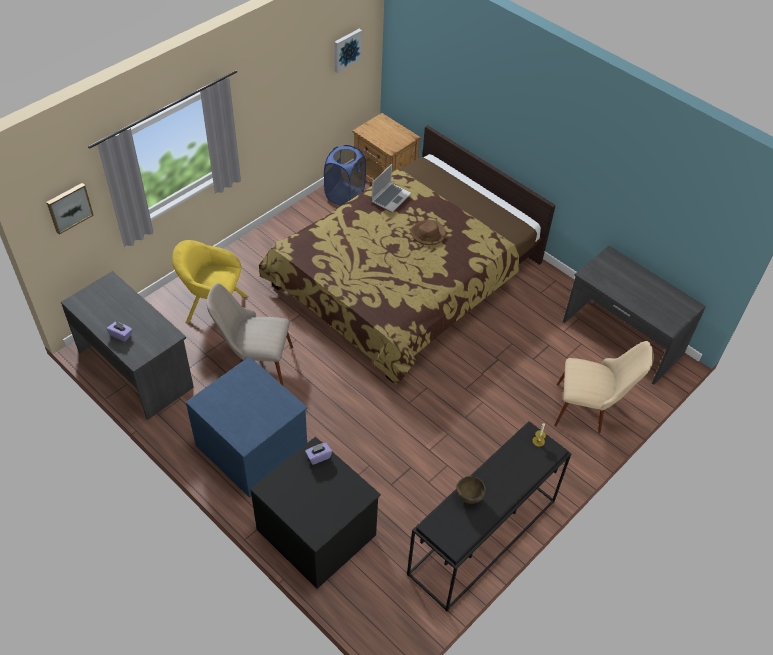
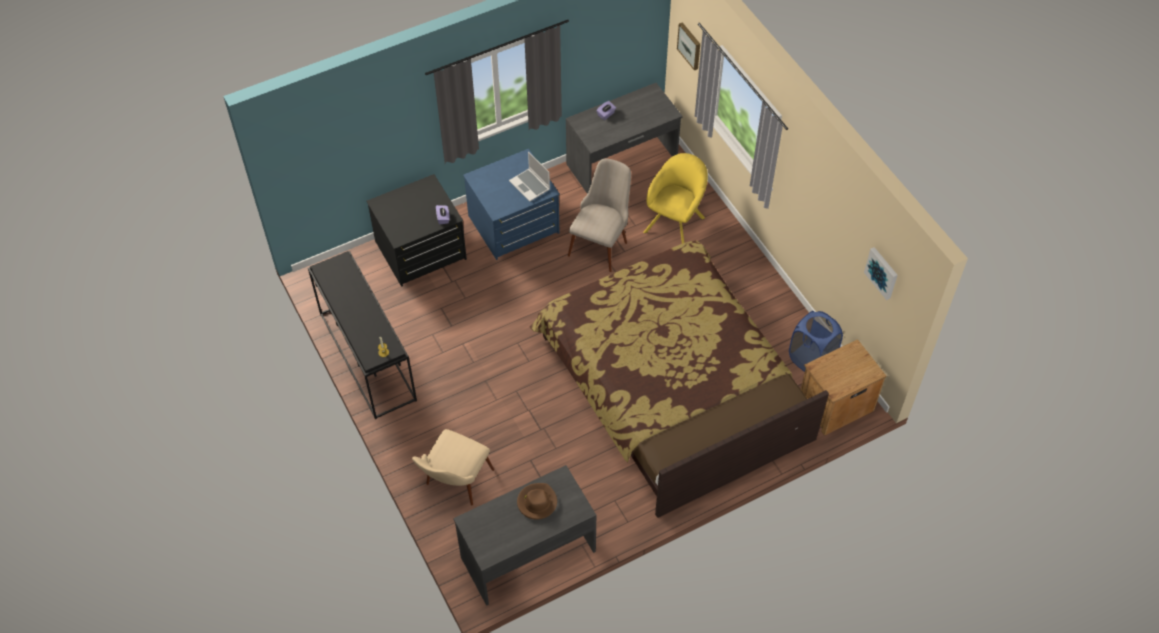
camera: 110 degrees right, 5 degrees up
(391, 198) = (738, 348): laptop -> laptop (530, 186)
(428, 234) = (673, 366): brown hat -> brown hat (537, 502)
(469, 497) = (356, 289): brown bowl -> none

